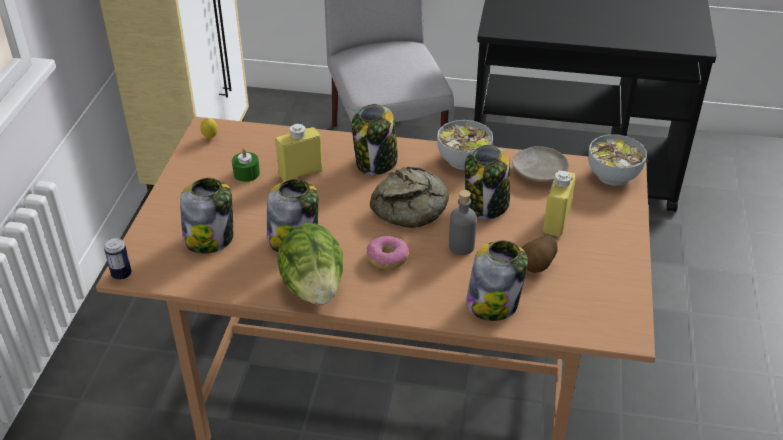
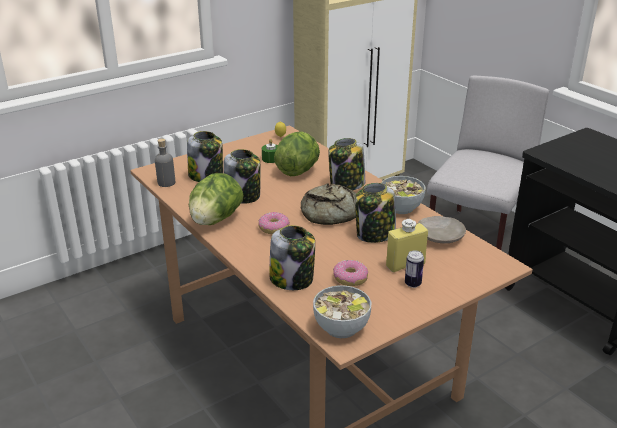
camera: 45 degrees right, 10 degrees down
(121, 274) = (146, 170): can -> can (413, 284)
(300, 172) = (298, 171): yellow bottle -> lettuce
(461, 246) = (323, 245): grey bottle -> grey bottle (166, 183)
(537, 267) = (350, 278): potato -> donut
(612, 175) = (491, 263): bowl -> bowl (341, 327)

